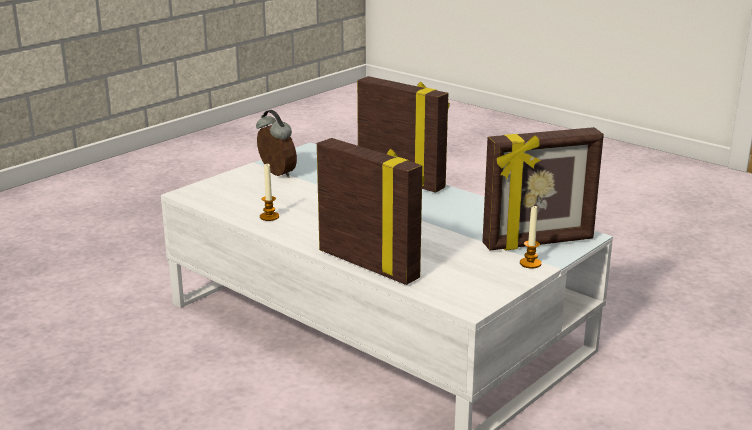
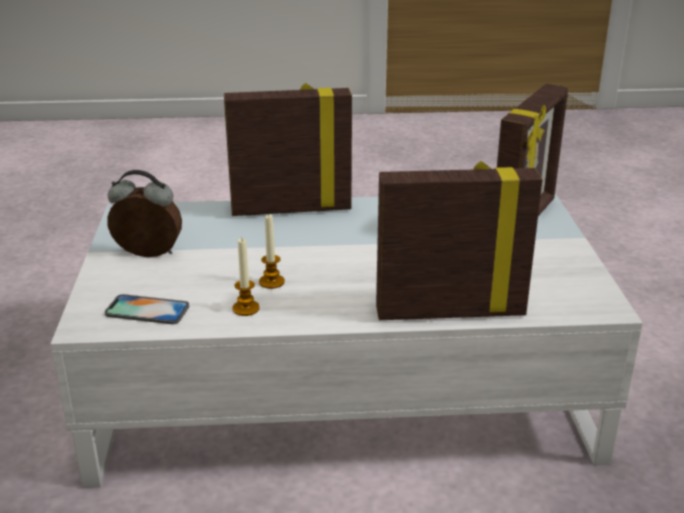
camera: 45 degrees left, 5 degrees up
(224, 198) = (147, 310): none -> phone
(530, 263) = (559, 244): candle -> candle (271, 282)

